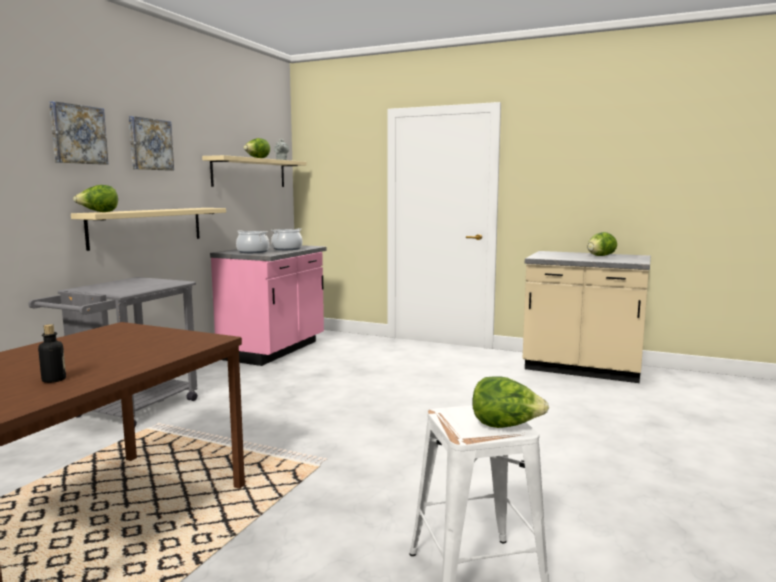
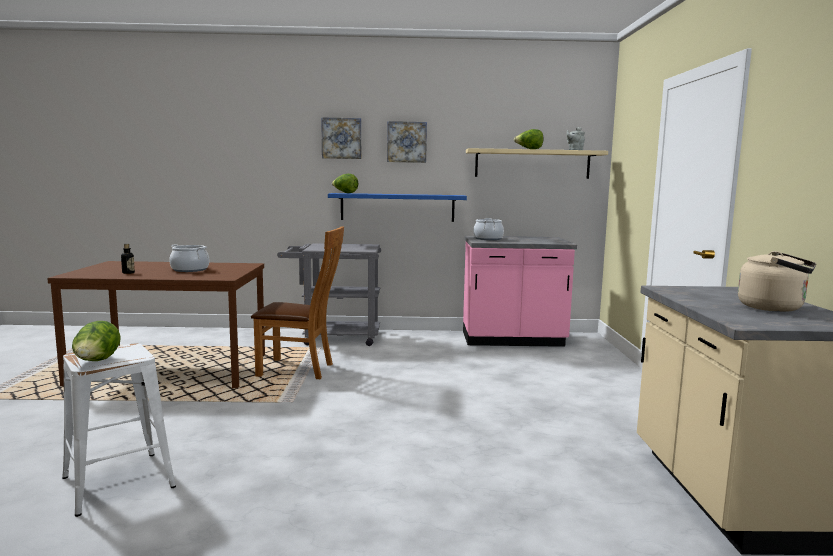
camera: 65 degrees right, 0 degrees up
(147, 227) = (397, 207): beige shelf -> blue shelf
(224, 443) = (300, 370): none -> brown chair
(287, 249) = (527, 241): cooking pot -> cooking pot (190, 269)
(600, 256) = (774, 308): lettuce -> beige kettle

